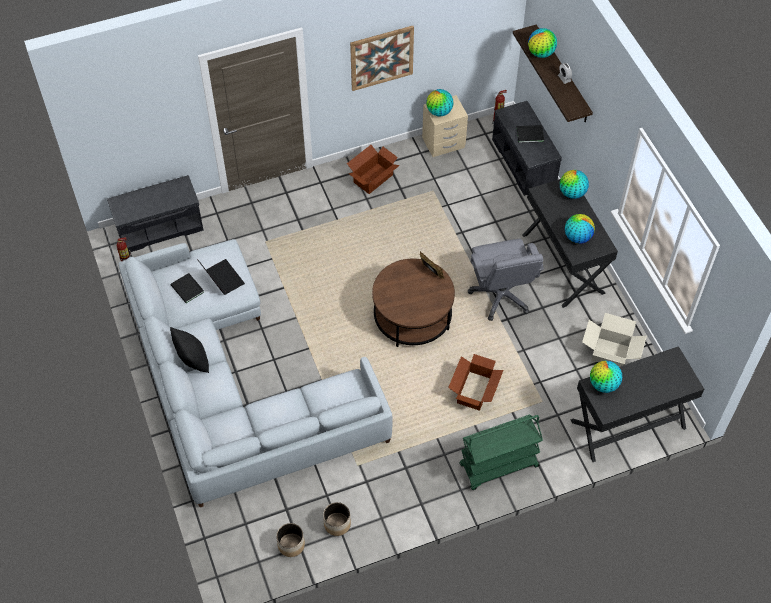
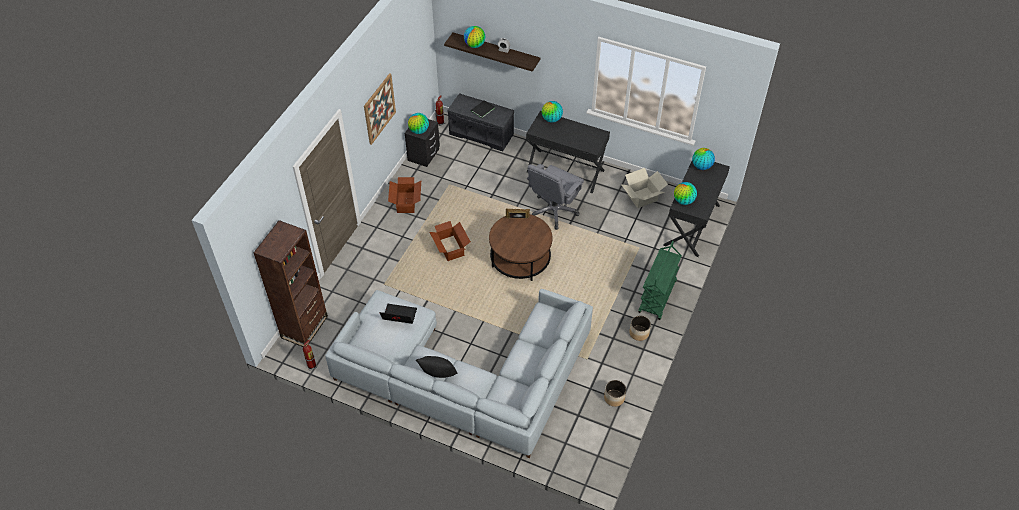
camera: 45 degrees left, 5 degrees down
(160, 227) = (304, 327): grey bench -> brown bookcase
(187, 289) = (385, 339): black book -> none
(291, 545) = (603, 431): planter -> planter (639, 333)
(443, 143) = (423, 155): beige nightstand -> black nightstand
(475, 391) = (600, 270): cardboard box -> cardboard box (451, 248)
(501, 295) = (554, 211): grey office chair -> grey office chair turned 90 degrees clockwise
(577, 237) = (582, 139): globe -> globe (701, 166)

